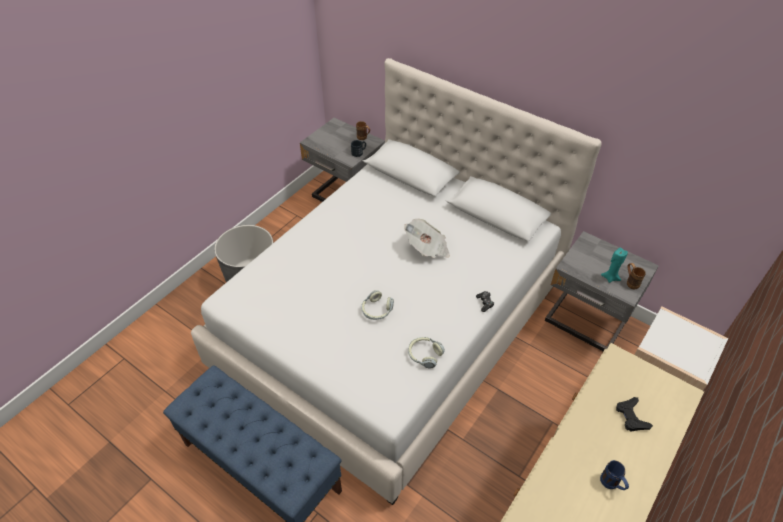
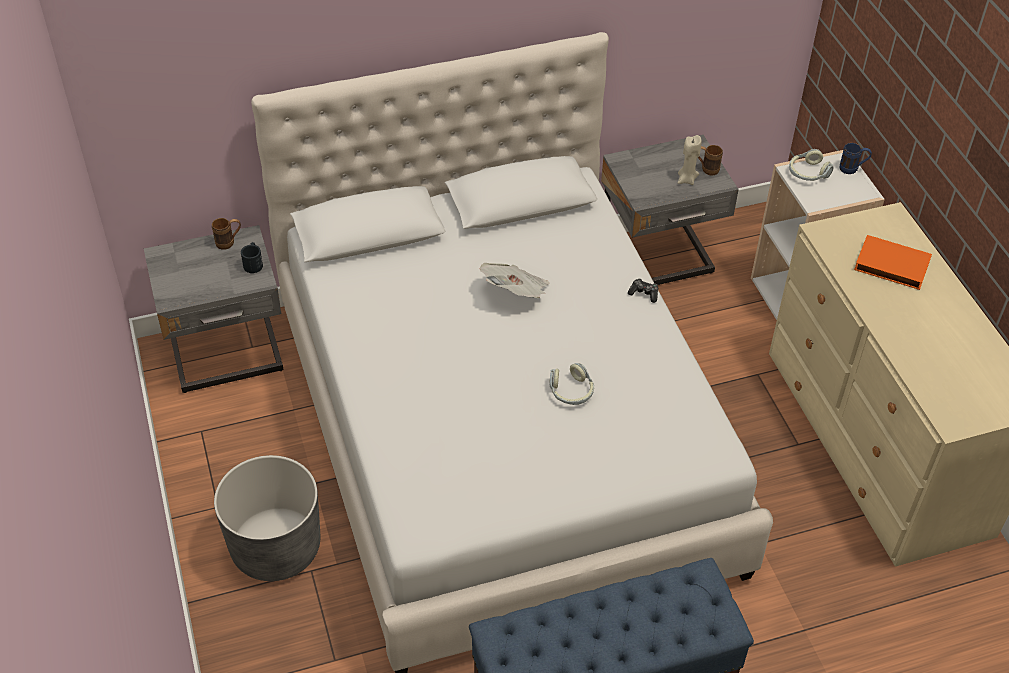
camera: 55 degrees left, 0 degrees up
(424, 355) = (672, 385): headphones -> headphones (808, 173)
(610, 277) = (686, 179): turquoise candle -> beige candle
(611, 485) = (947, 326): blue mug -> blue mug (852, 169)
(631, 417) = (890, 266): black game controller -> orange book

